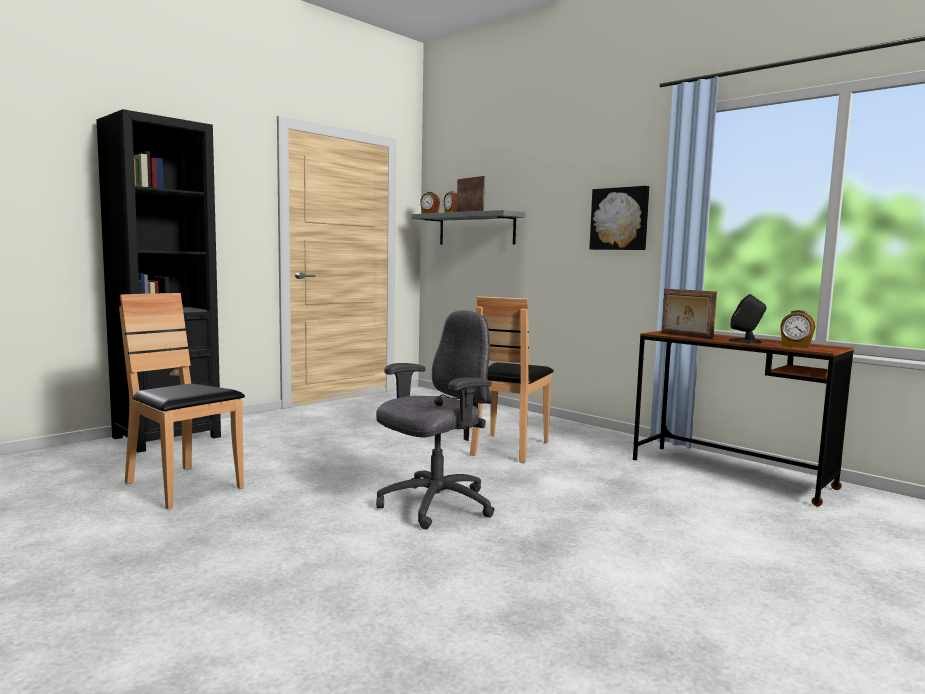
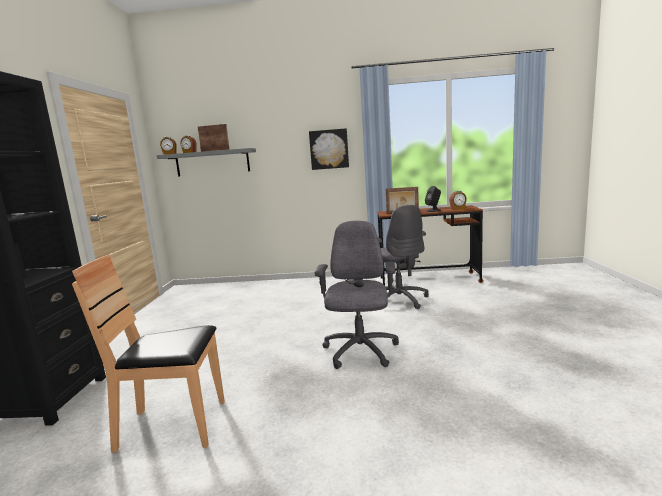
camera: 40 degrees left, 5 degrees up
(509, 448) = (318, 304): brown chair -> none
(618, 478) = (399, 300): none -> grey office chair

